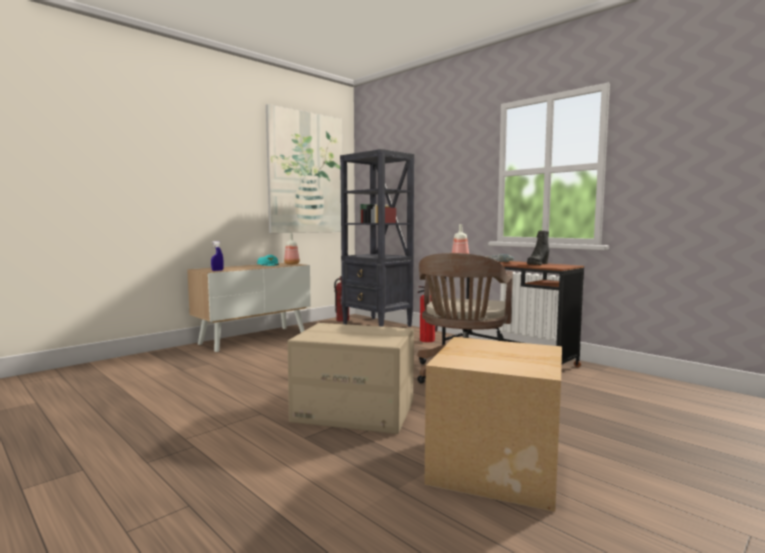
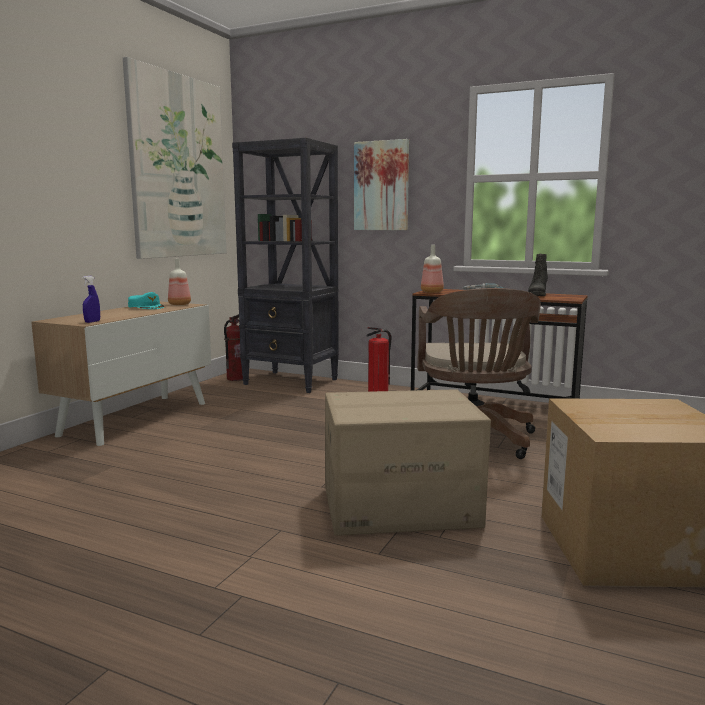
camera: 20 degrees left, 5 degrees up
(442, 182) = (381, 186): none -> picture

